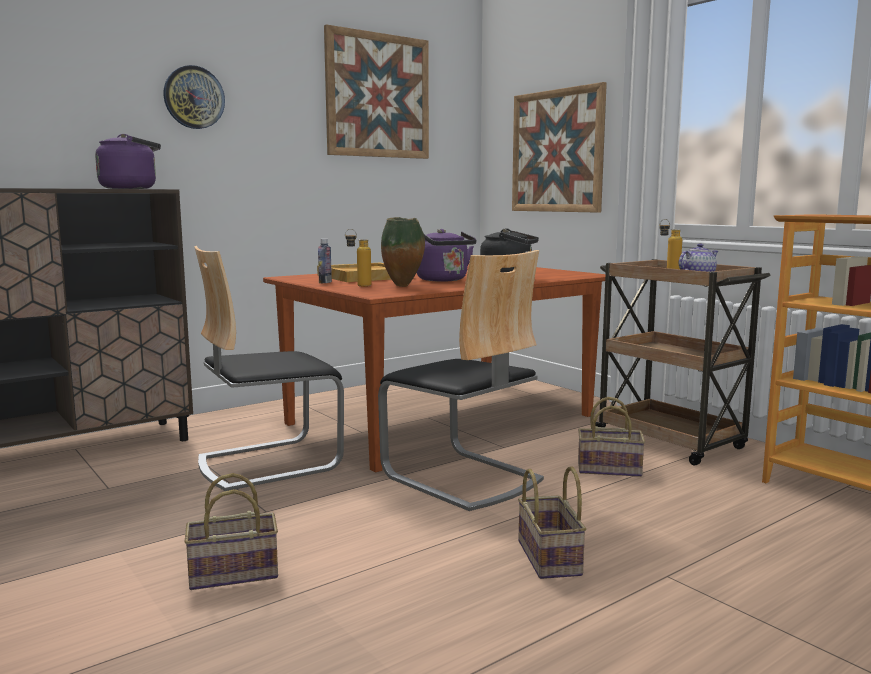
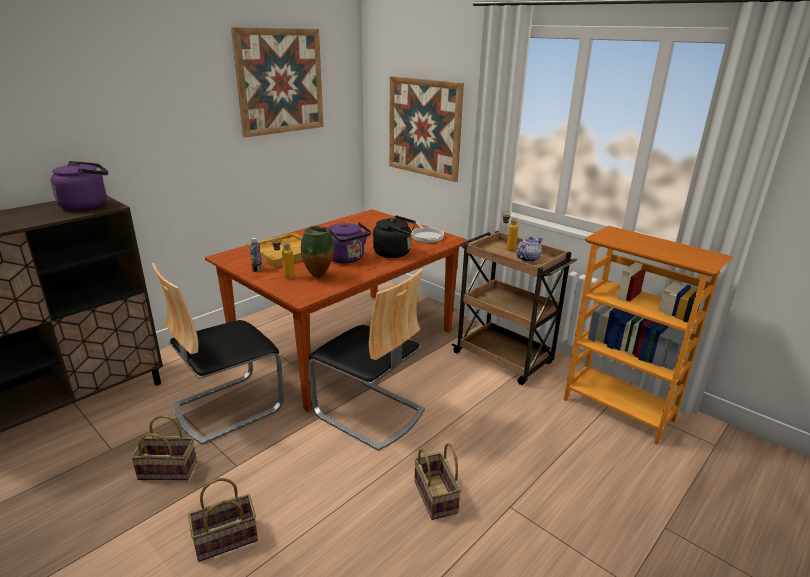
camera: 10 degrees left, 15 degrees up
(194, 97) = (126, 108): wall clock -> none
(556, 272) = (426, 236): none -> frying pan
(610, 469) = (467, 393): basket -> basket (169, 469)

